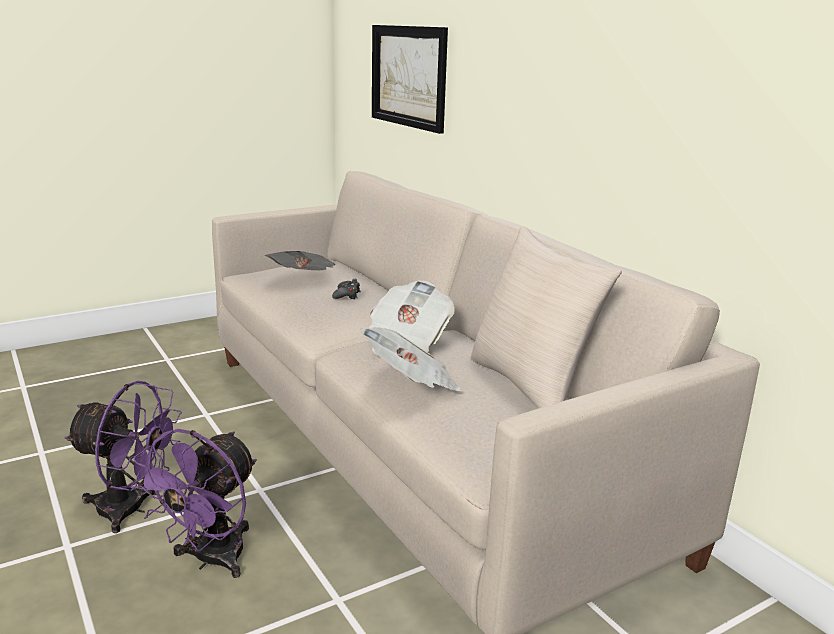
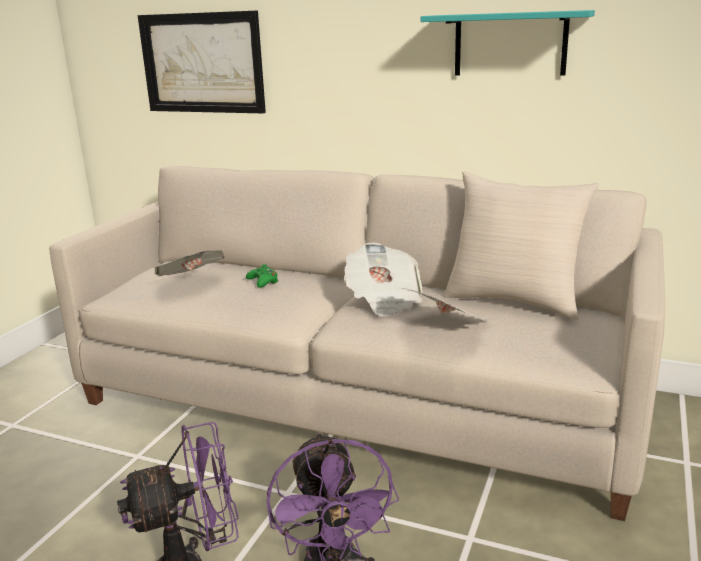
camera: 35 degrees left, 0 degrees up
(347, 295) = (263, 282): black game controller -> green game controller
(640, 88) = (510, 44): none -> turquoise shelf

